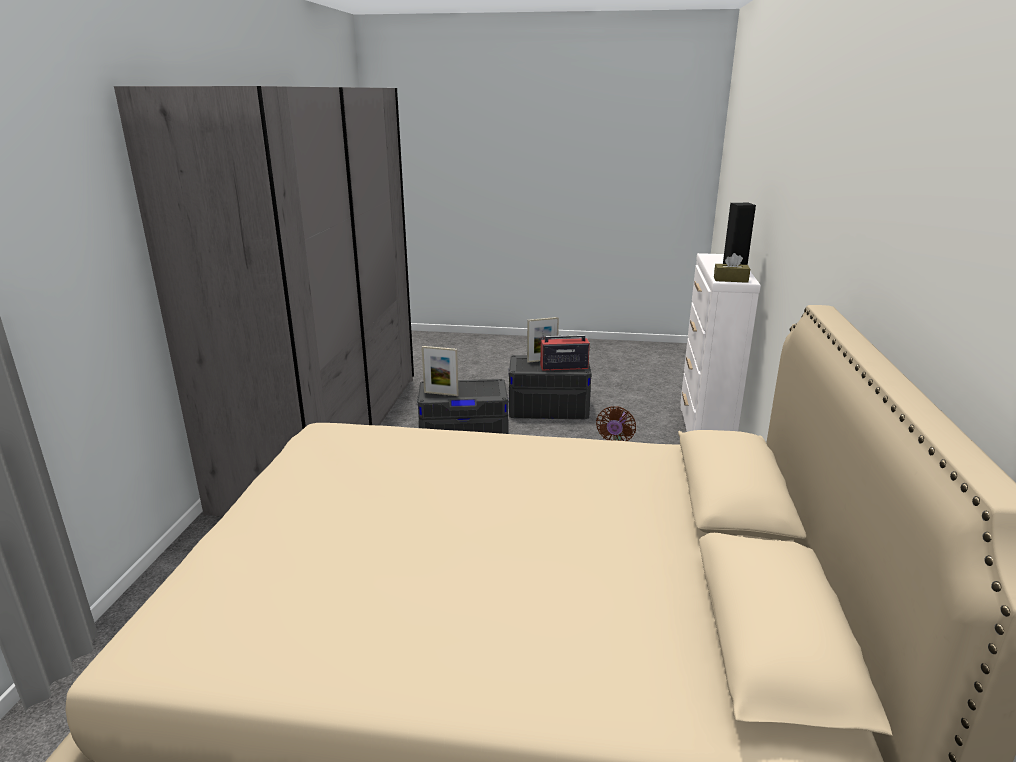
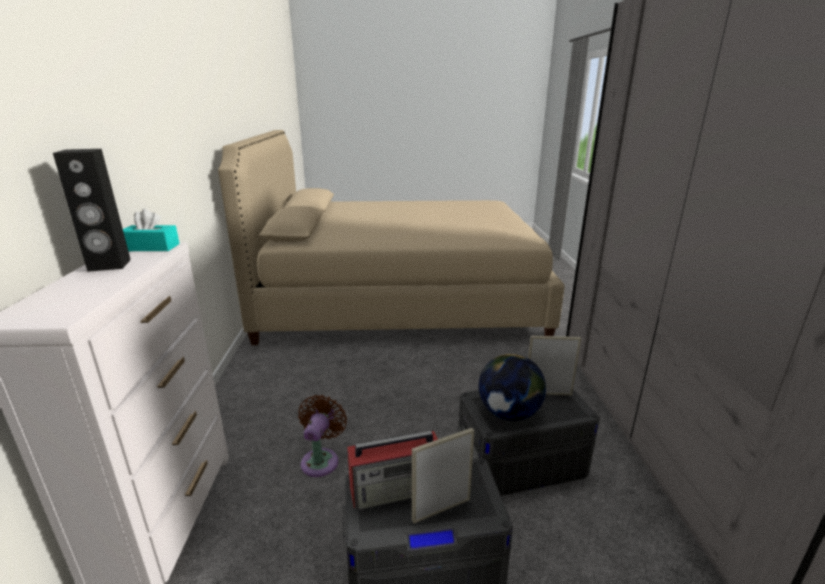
camera: 170 degrees right, 0 degrees up
(479, 387) = (509, 413): none -> globe
(730, 279) = (151, 247): brown tissue box -> turquoise tissue box

